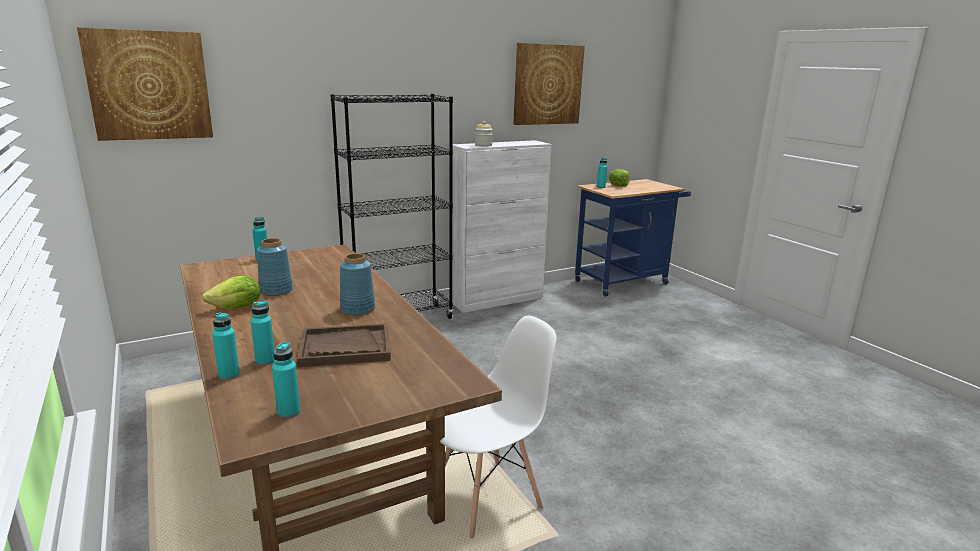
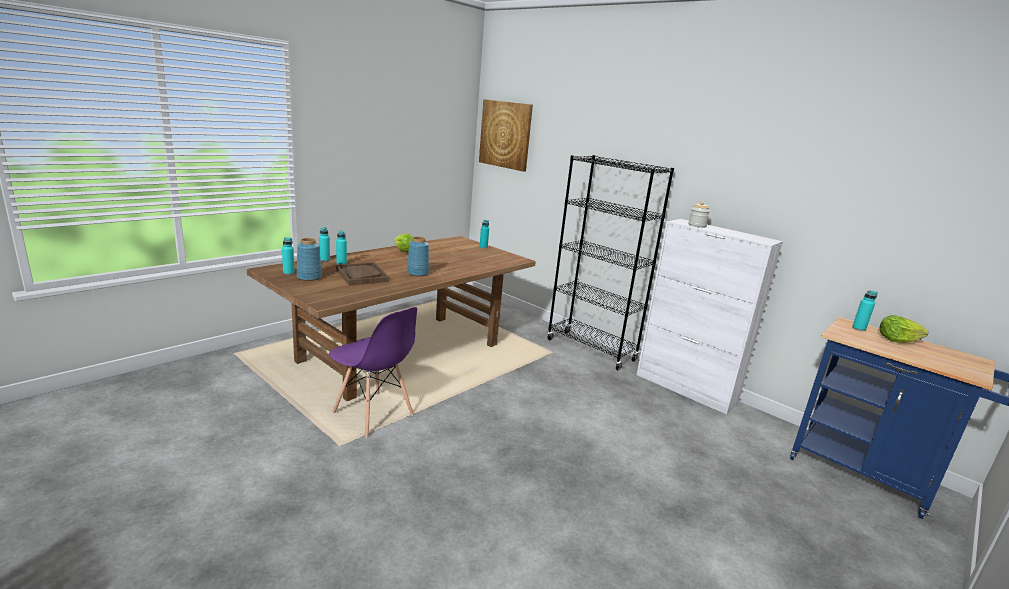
camera: 70 degrees right, 0 degrees up
(276, 291) = (434, 255): blue vase -> blue vase (309, 277)
(487, 498) = (373, 414): white chair -> purple chair
(547, 84) = (821, 181): picture -> none

